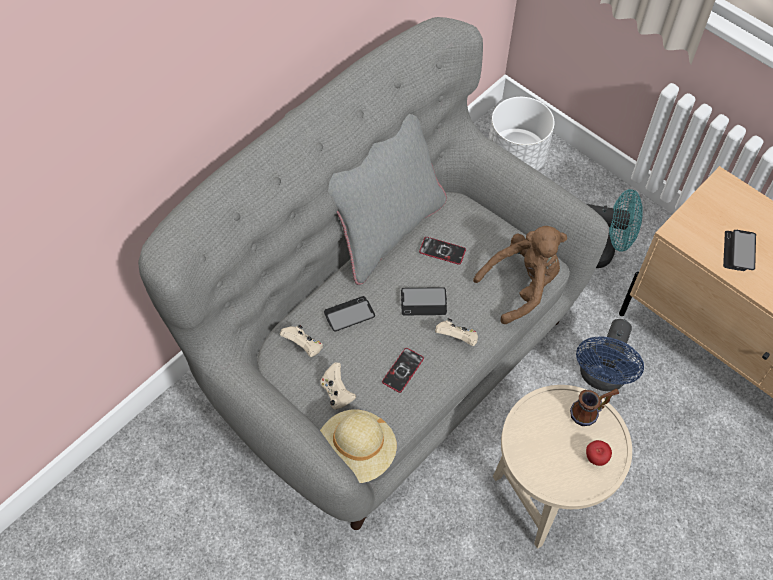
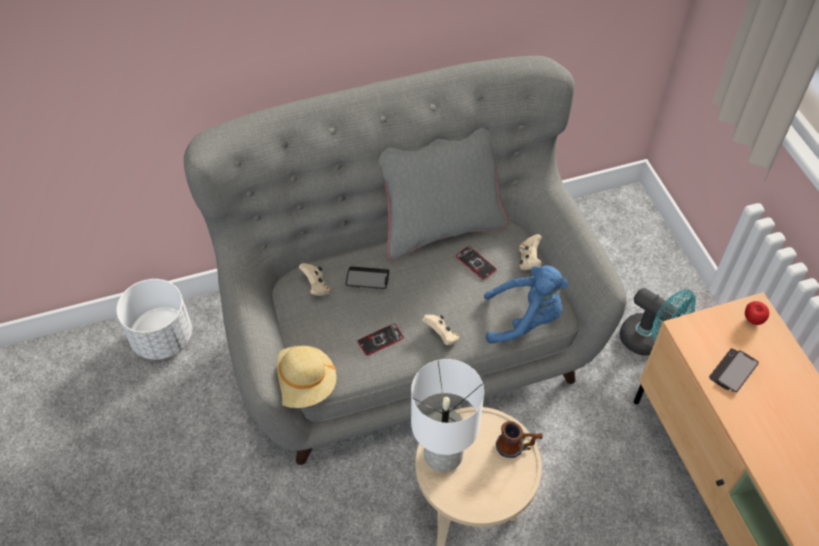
camera: 30 degrees right, 5 degrees down
(337, 393) = (318, 333): beige game controller -> beige game controller (529, 260)
(423, 302) = (433, 295): phone -> none
(516, 157) = (621, 233): white planter -> white planter (163, 337)
(522, 285) = (525, 319): brown plush toy -> blue plush toy
(531, 453) = (442, 455): none -> white table lamp
(595, 458) = (496, 487): apple -> apple (752, 320)
(601, 377) = (583, 446): blue fan -> none

